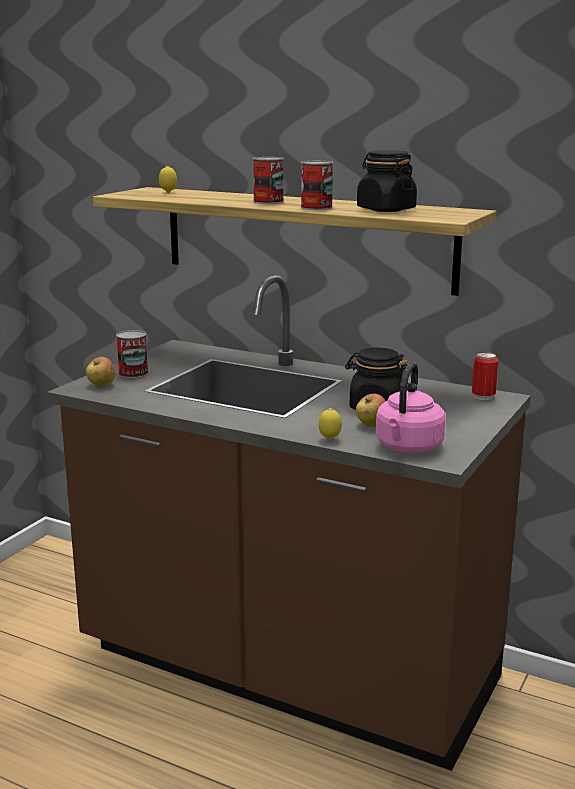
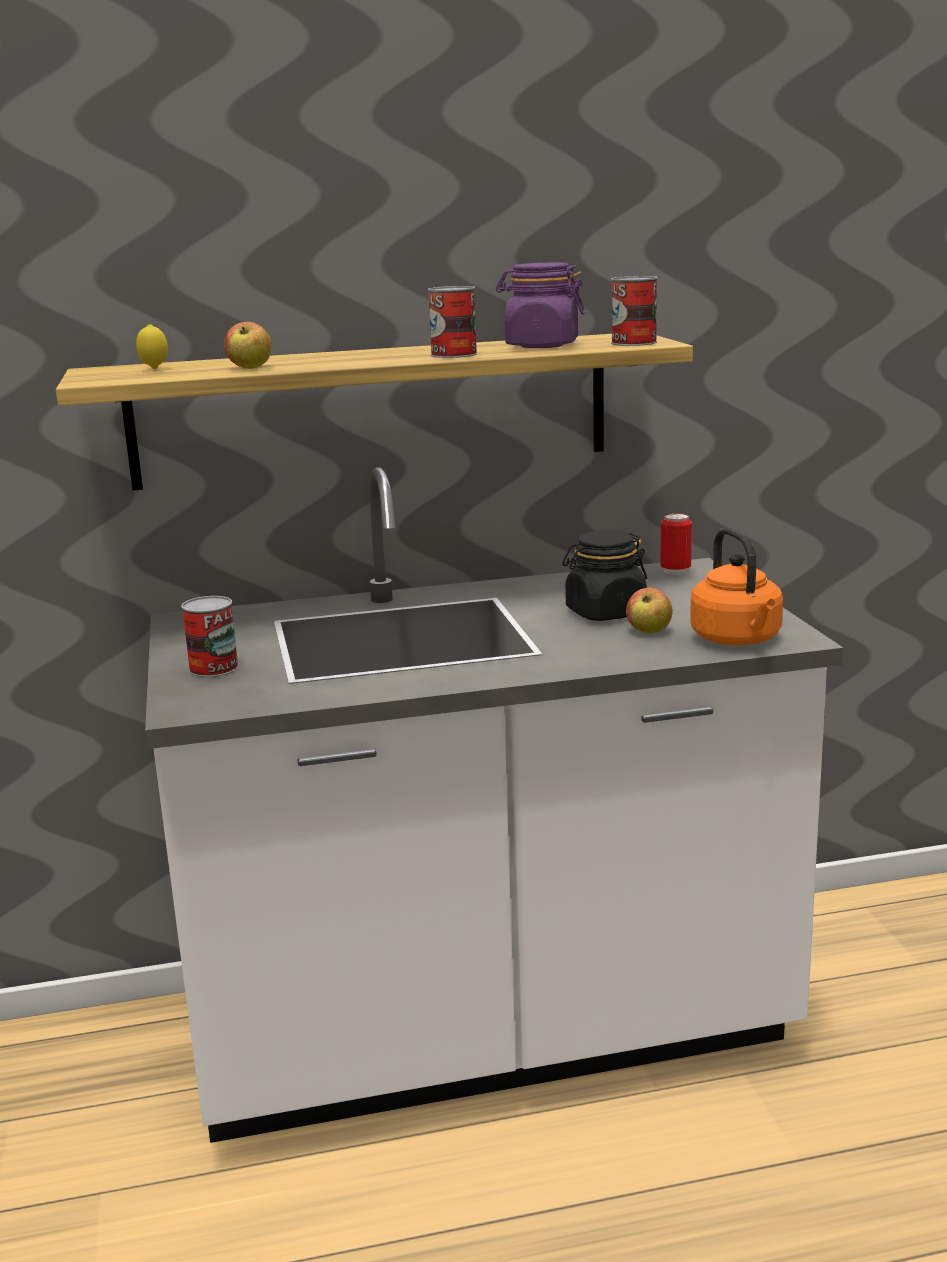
camera: 40 degrees left, 0 degrees up
(101, 385) = (208, 695): apple -> apple (250, 368)
(268, 201) = (357, 358): can -> can (634, 343)
(287, 671) = (489, 1036): brown counter -> white counter
(329, 439) = (648, 659): lemon -> none
(385, 209) = (541, 345): black jar -> purple jar
(408, 447) = (738, 640): pink kettle -> orange kettle

